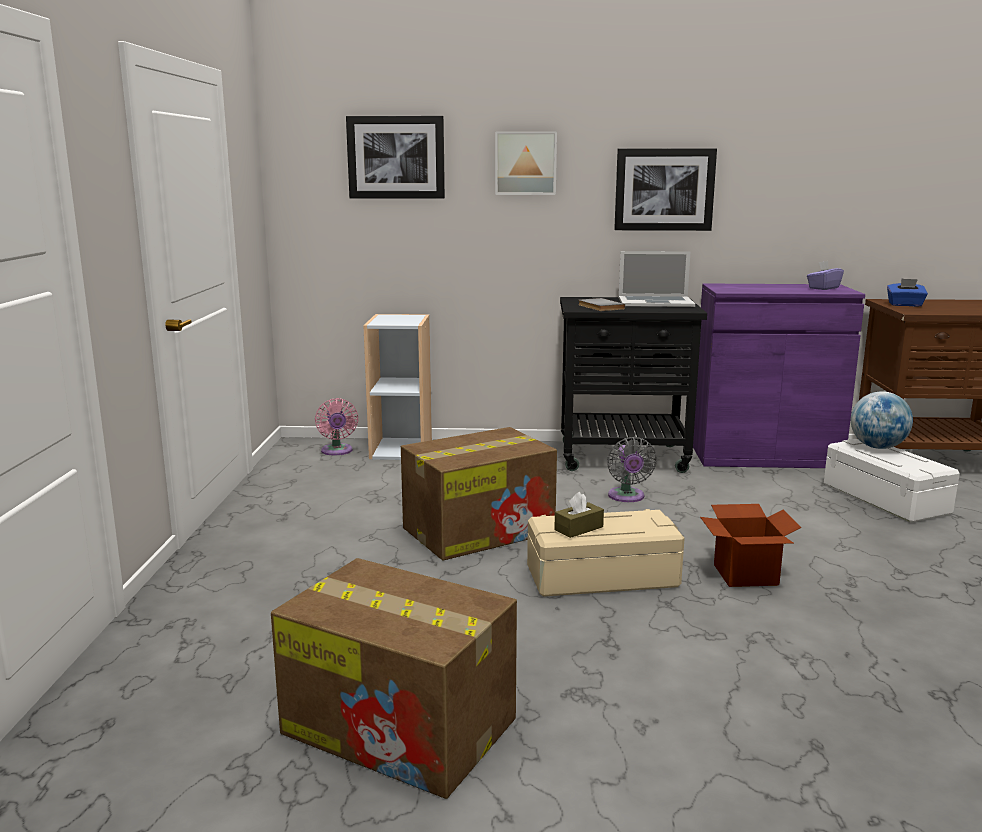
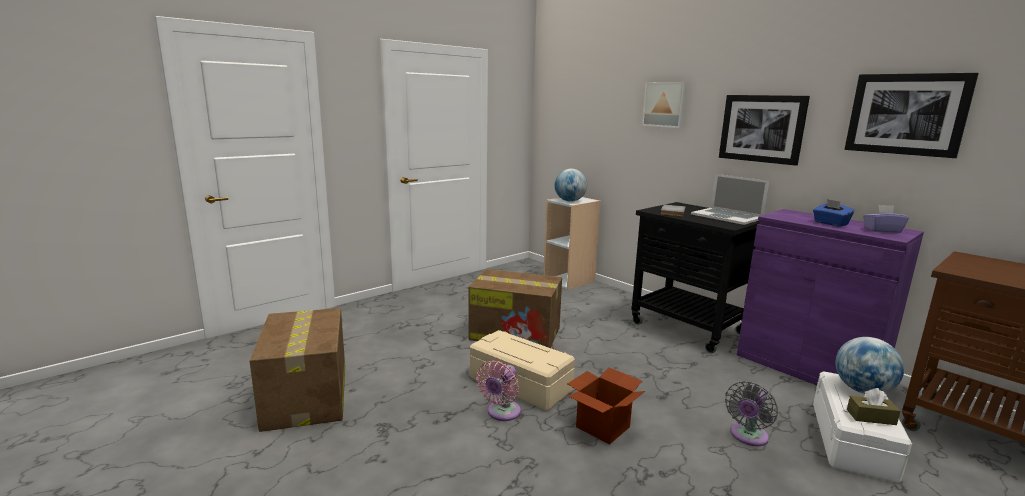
camera: 45 degrees right, 0 degrees up
(337, 451) = (537, 272): pink fan -> pink fan (502, 413)
(396, 157) = (593, 99): picture -> picture (906, 114)
(399, 321) = (569, 201): none -> globe
(578, 528) = (502, 345): brown tissue box -> brown tissue box (871, 417)
(627, 497) = (635, 351): grey fan -> grey fan (747, 437)
(905, 305) = (976, 264): blue tissue box -> blue tissue box (830, 223)

